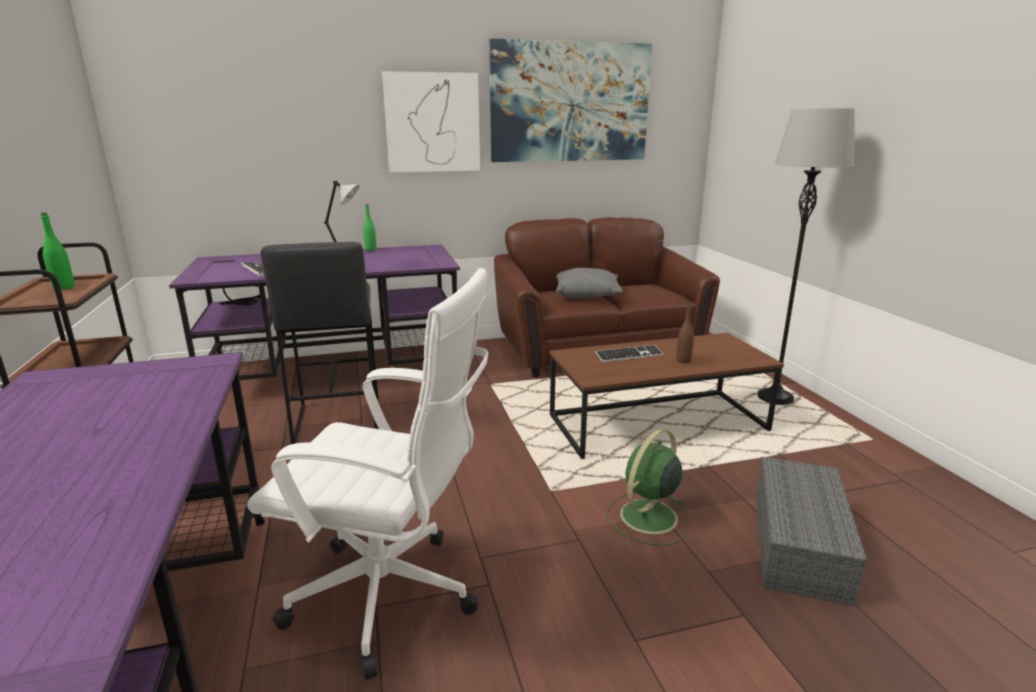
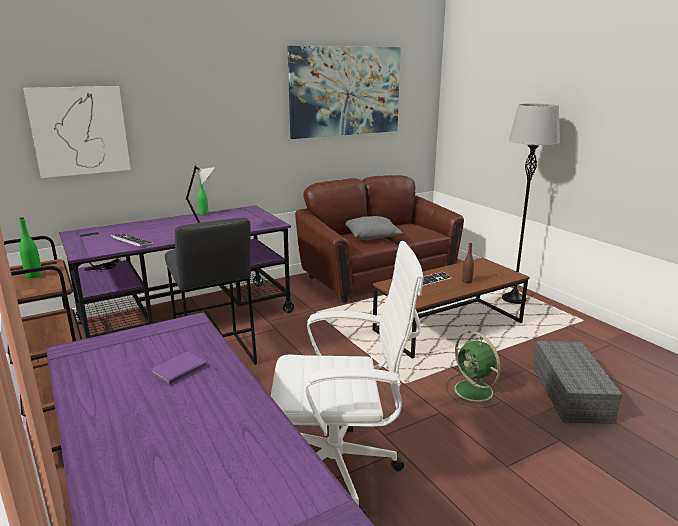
camera: 15 degrees left, 0 degrees up
(127, 418) = (180, 371): none -> purple book
(432, 123) = (246, 111): picture -> picture (80, 131)
(647, 518) = (475, 391): green fan -> green fan turned 60 degrees counterclockwise

